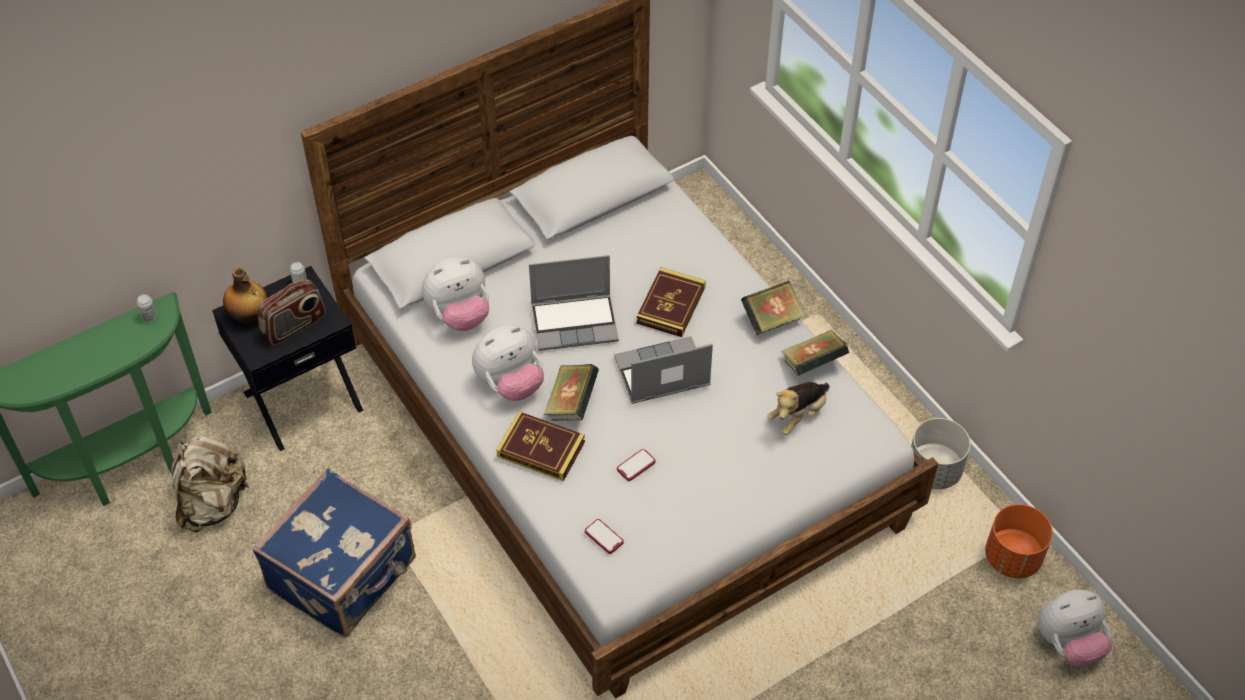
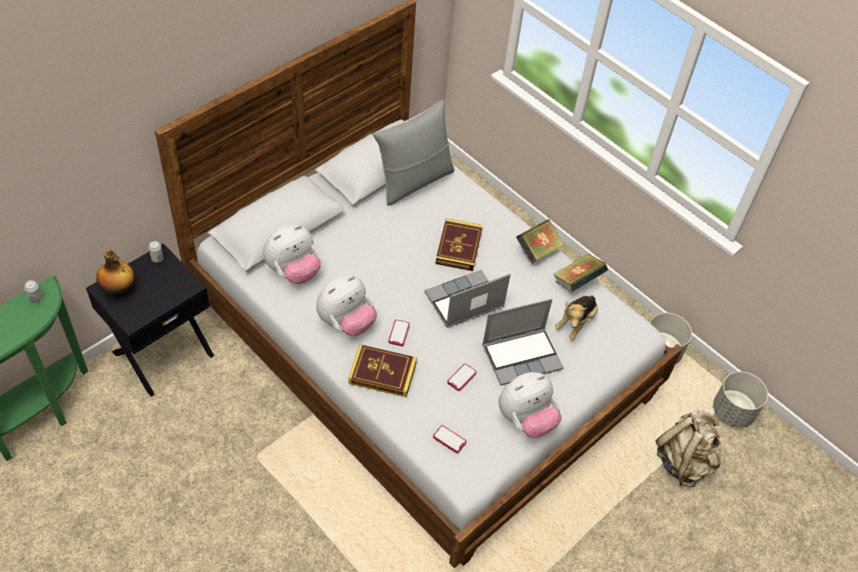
camera: 15 degrees left, 0 degrees up
(213, 503) = (102, 447): beige backpack -> beige backpack (684, 461)
(294, 326) = (159, 294): radio -> none
(345, 575) = (224, 494): blue suitcase -> none
(571, 404) = (399, 333): book -> phone
(575, 322) = (387, 268): laptop -> laptop (522, 356)
(633, 216) = (413, 181): none -> grey pillow
(1013, 558) = (733, 412): orange planter -> grey planter
(1068, 643) = (788, 472): plush toy -> plush toy (526, 419)

